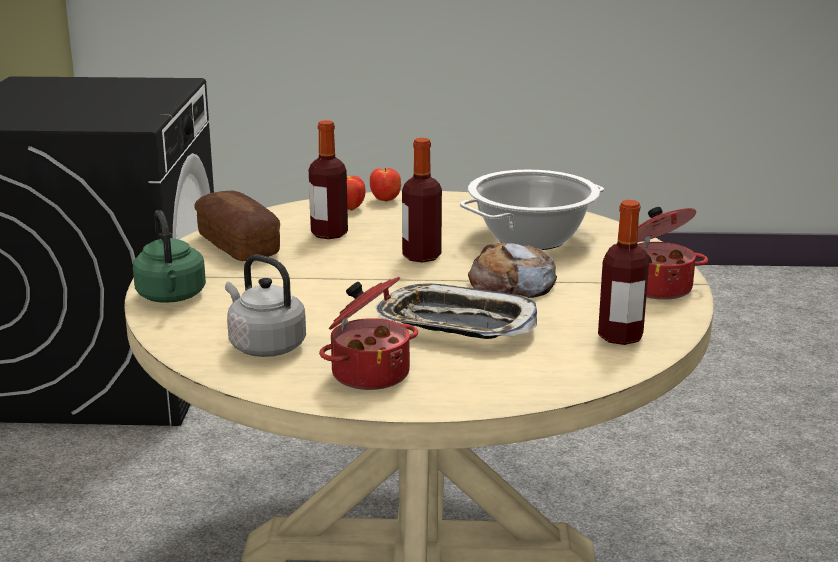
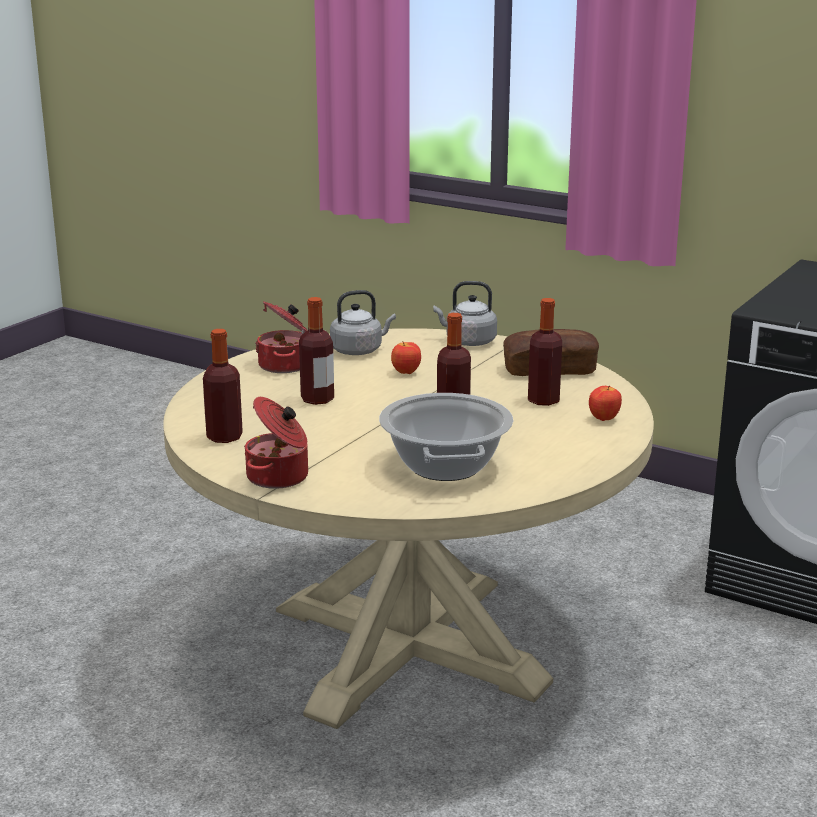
camera: 120 degrees right, 0 degrees up
(172, 297) = (468, 341): green kettle -> grey kettle
(385, 200) = (615, 437): apple -> apple (406, 373)
(456, 323) = (317, 399): tray -> bottle
(512, 284) = (358, 432): bread -> none

